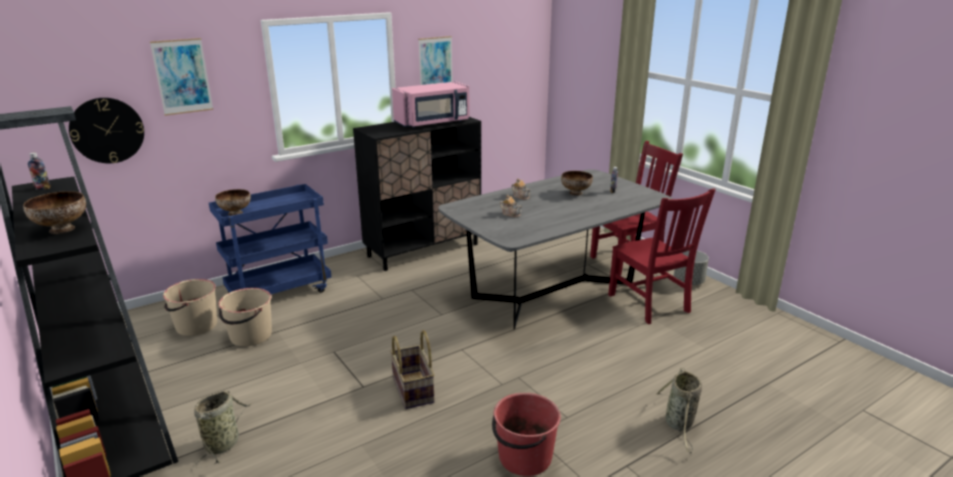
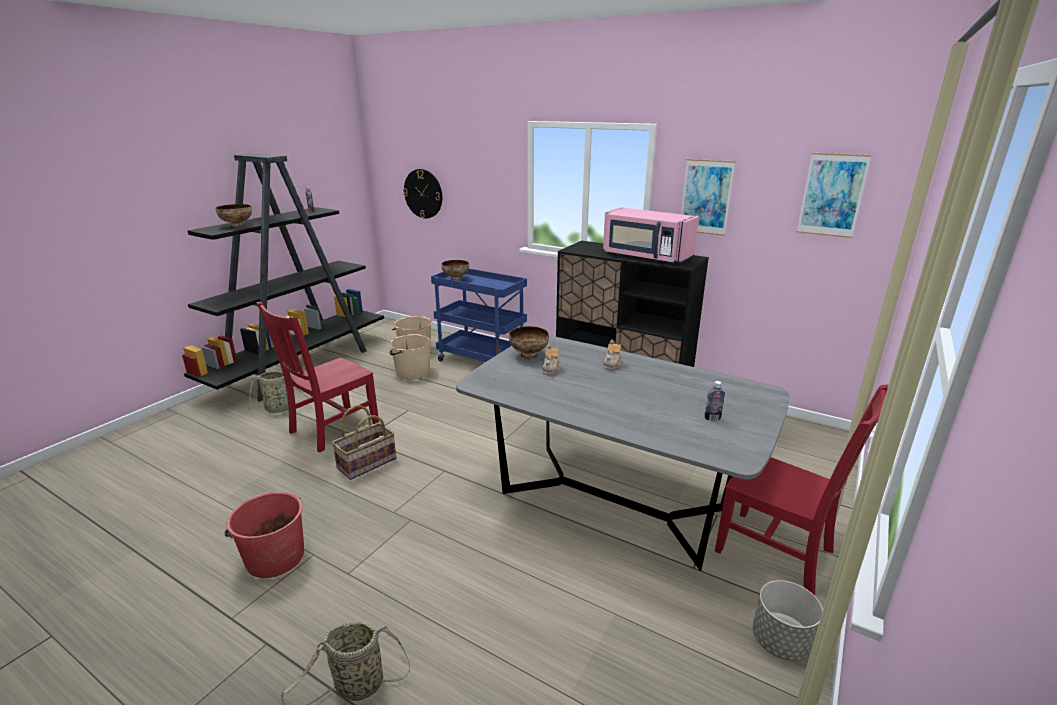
camera: 65 degrees right, 0 degrees up
(182, 76) = (468, 162): picture -> picture (832, 195)
(575, 193) = (667, 393): bowl -> bowl (528, 355)
(650, 304) = (656, 603): red chair -> red chair (331, 429)

